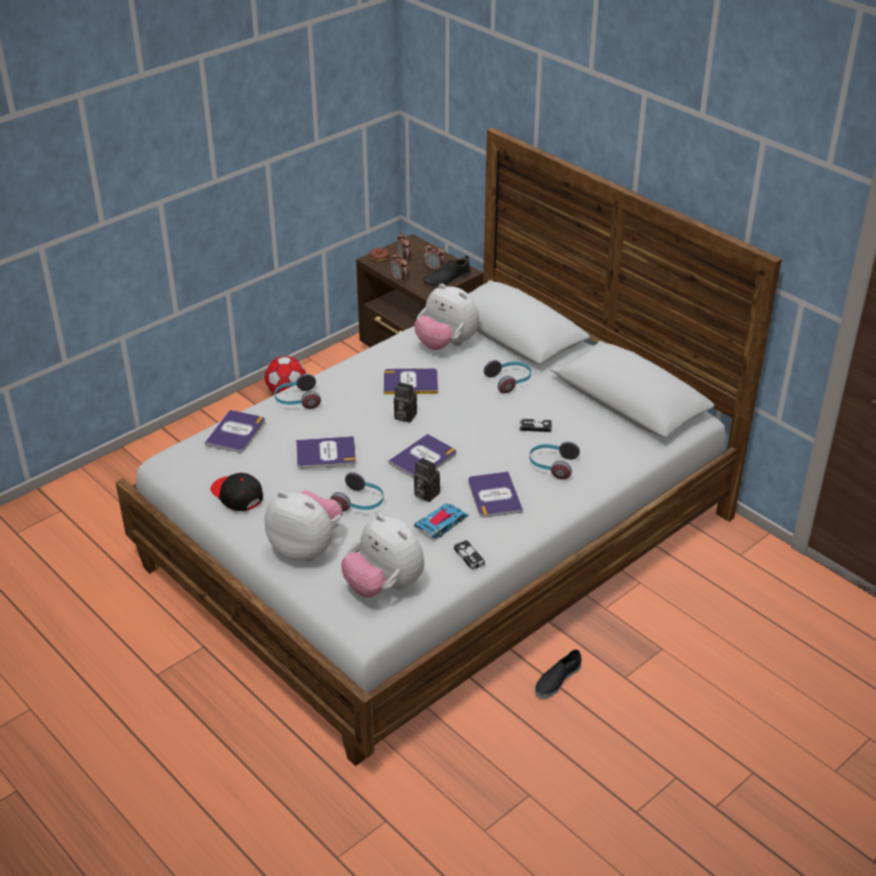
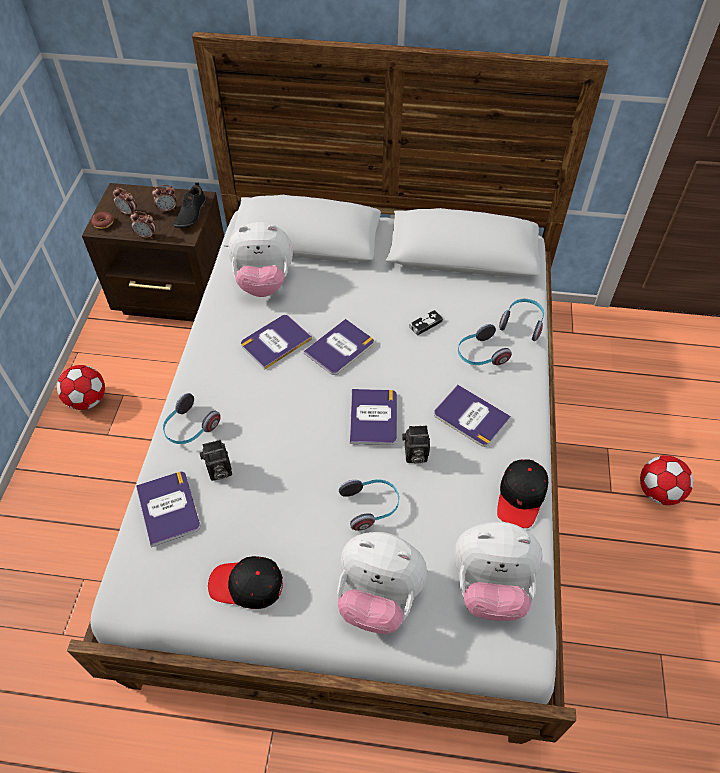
camera: 40 degrees left, 15 degrees up
(306, 548) = (378, 597): plush toy -> plush toy turned 150 degrees counterclockwise
(326, 453) = (284, 472): book -> book (340, 348)
(403, 416) = (308, 382): camera -> camera (218, 471)
(441, 523) = (462, 478): toy car -> none
(469, 556) = (521, 497): game controller -> black cap
(509, 381) = (356, 290): headphones -> headphones (522, 323)
(557, 679) = (572, 530): black shoe -> none
(669, 703) = (658, 492): none -> football

